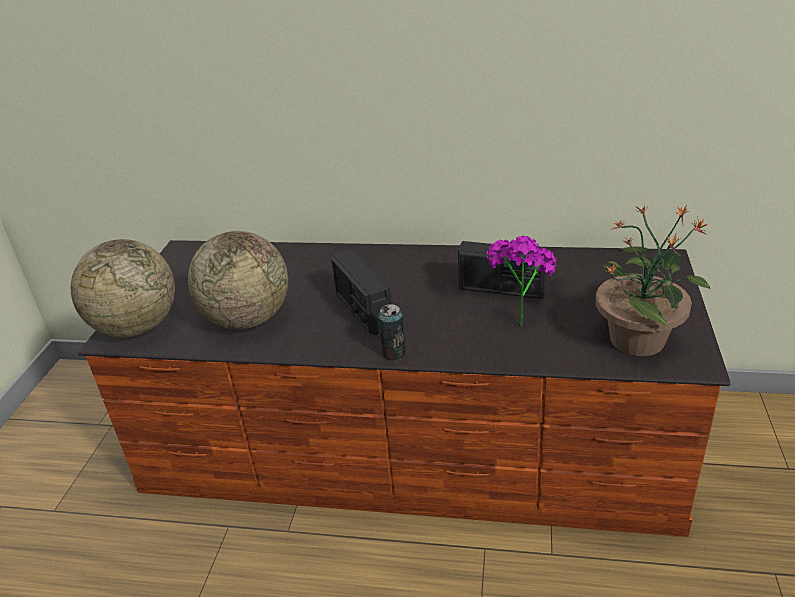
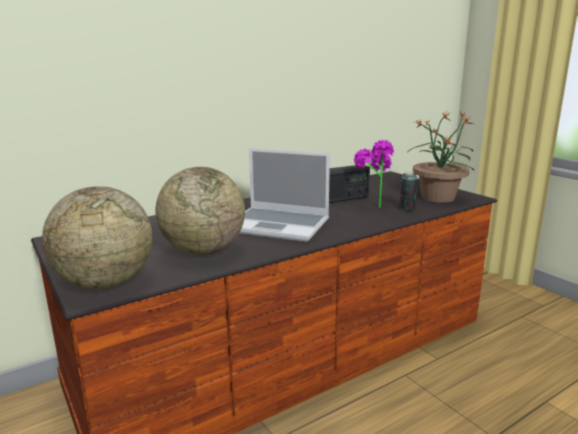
camera: 45 degrees left, 15 degrees down
(363, 310) = (280, 225): radio -> laptop
(393, 353) = (338, 234): can -> can (407, 208)

